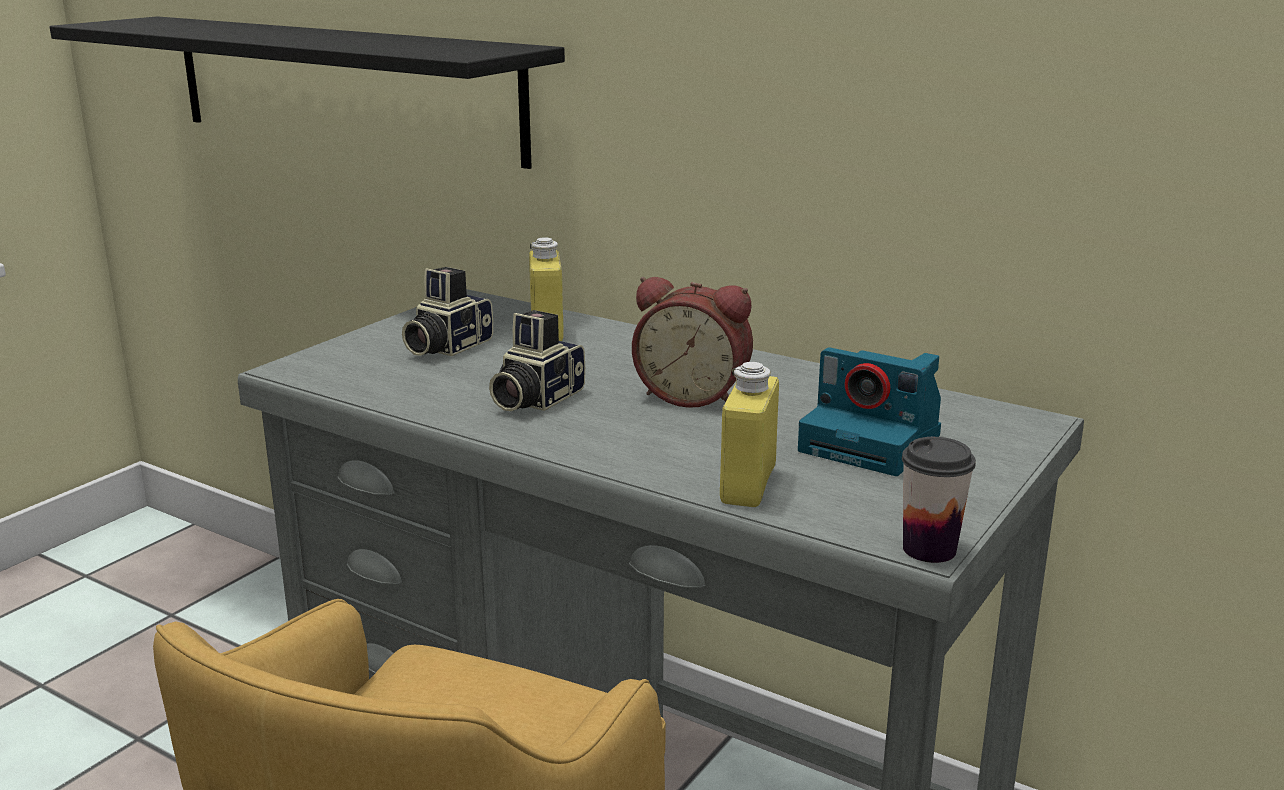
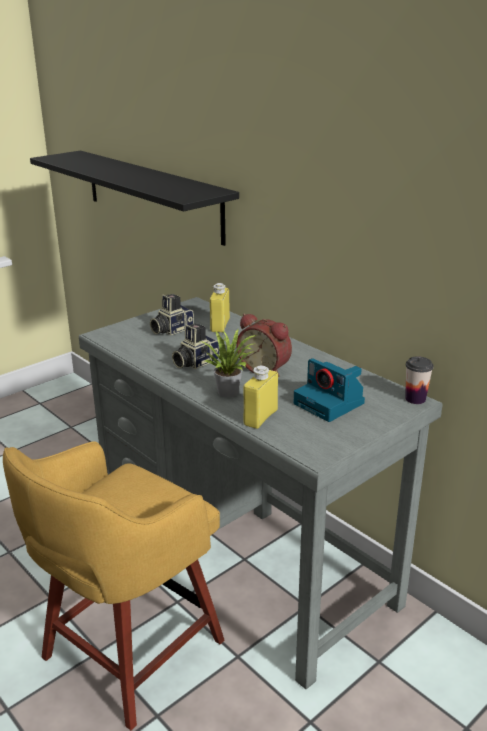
camera: 15 degrees right, 5 degrees up
(646, 443) = (230, 391): none -> potted plant
(929, 549) = (318, 459): cup -> cup (415, 399)

